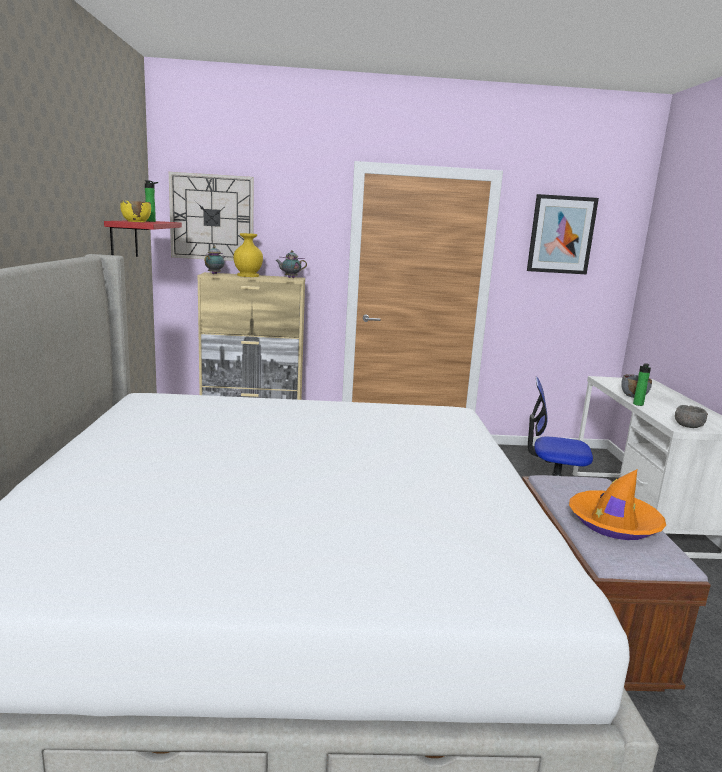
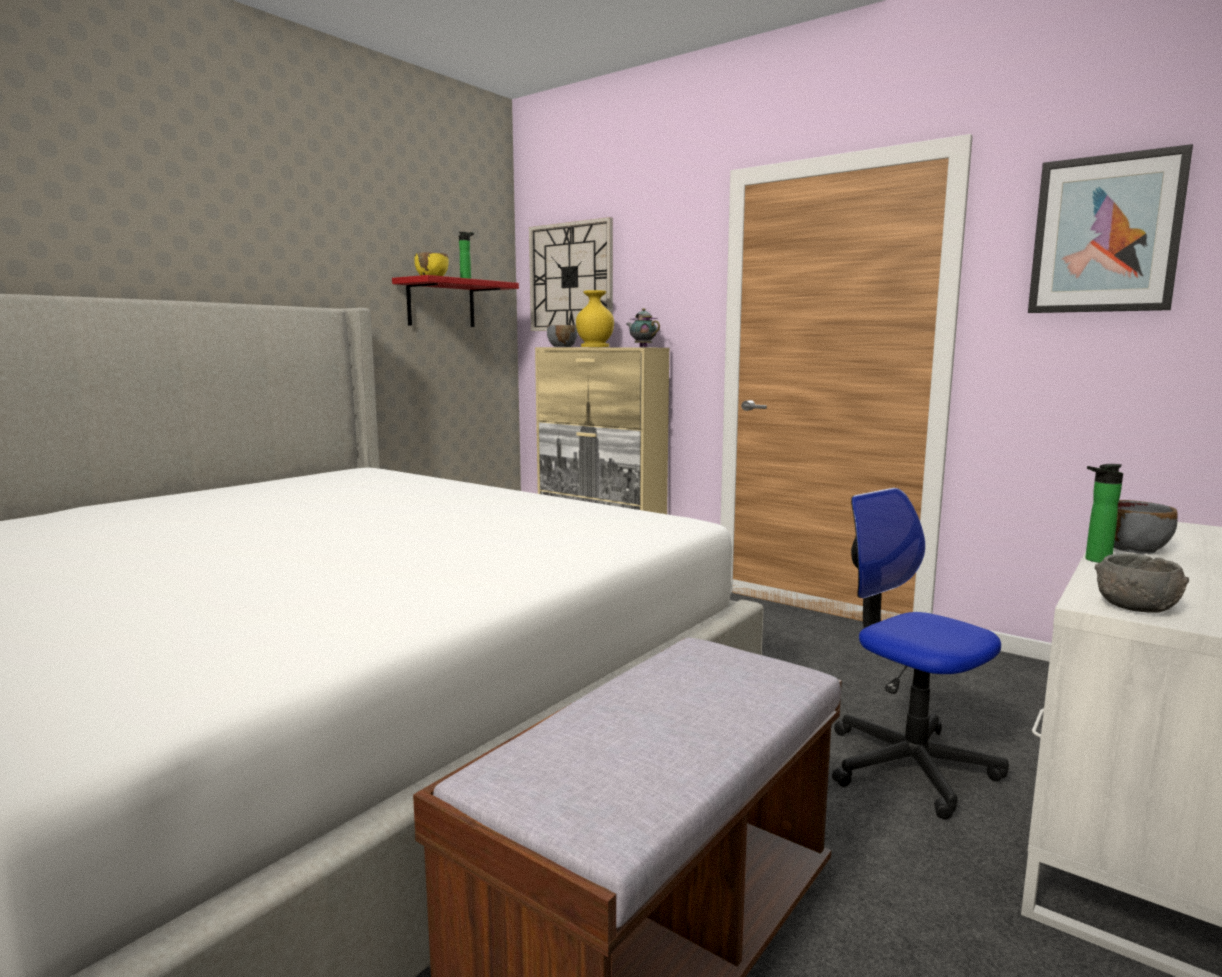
camera: 40 degrees right, 5 degrees down
(215, 274) = (562, 346): teapot -> grey bowl
(613, 523) = (640, 730): orange hat -> none

